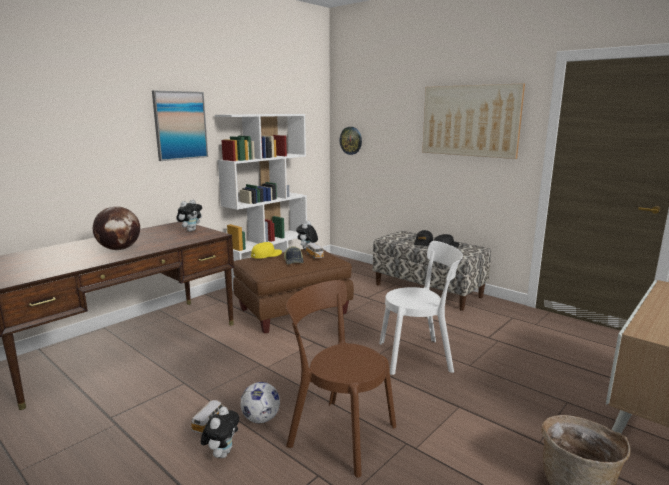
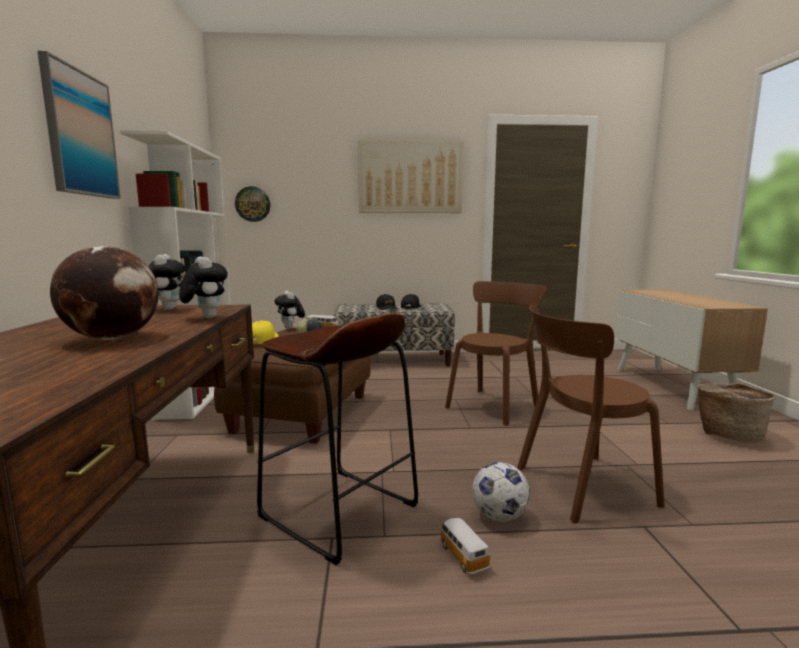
camera: 45 degrees left, 5 degrees down
(207, 373) = (339, 511): none -> brown stool
(222, 453) = (544, 572): plush toy -> plush toy (205, 317)
(418, 356) = (494, 405): white chair -> brown chair

